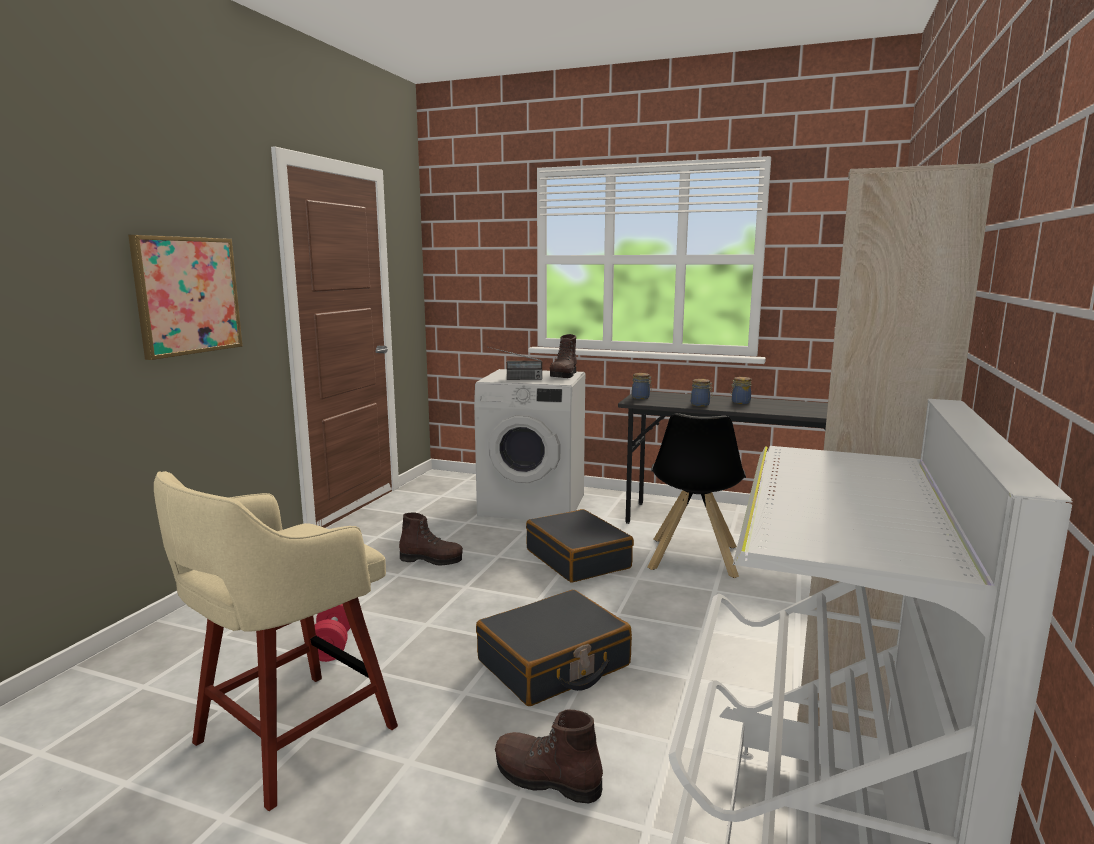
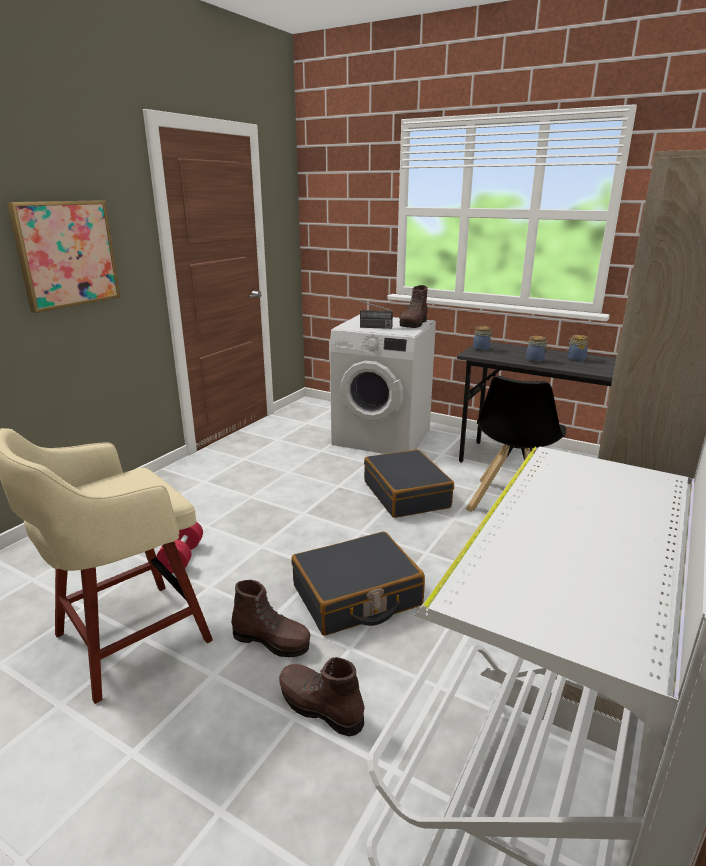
camera: 10 degrees right, 10 degrees up
(431, 559) = (282, 484): brown boot -> brown boot (272, 641)

